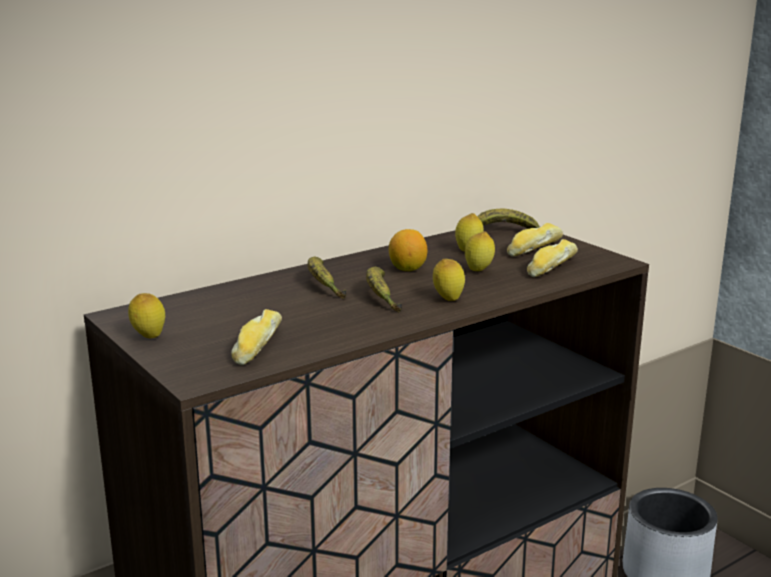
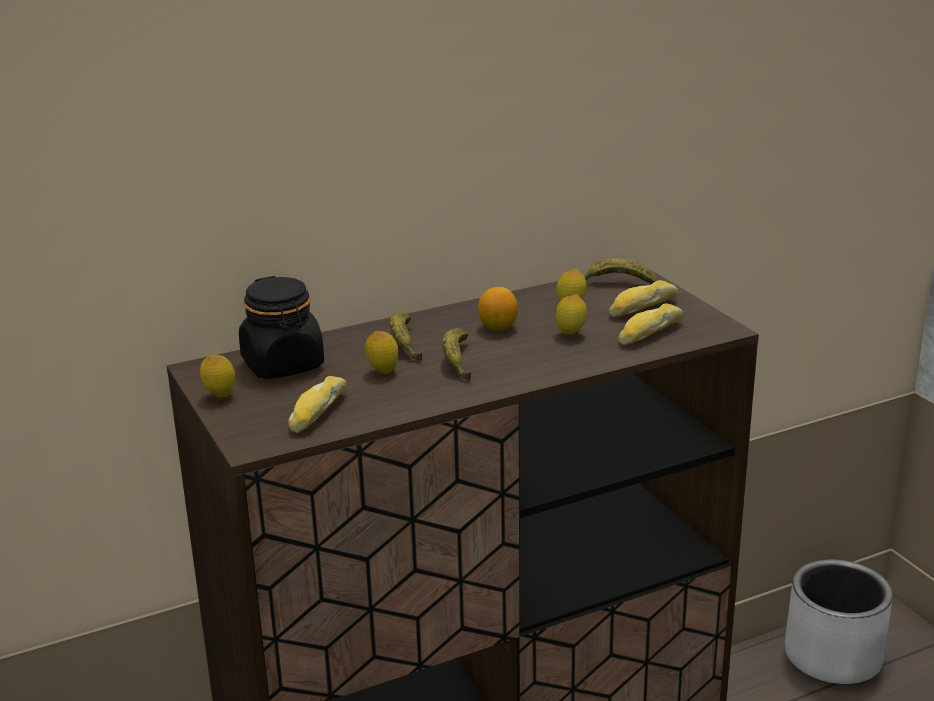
camera: 10 degrees right, 5 degrees up
(207, 308) = (283, 365): none -> black jar
(448, 300) = (523, 368): lemon -> lemon (382, 372)

